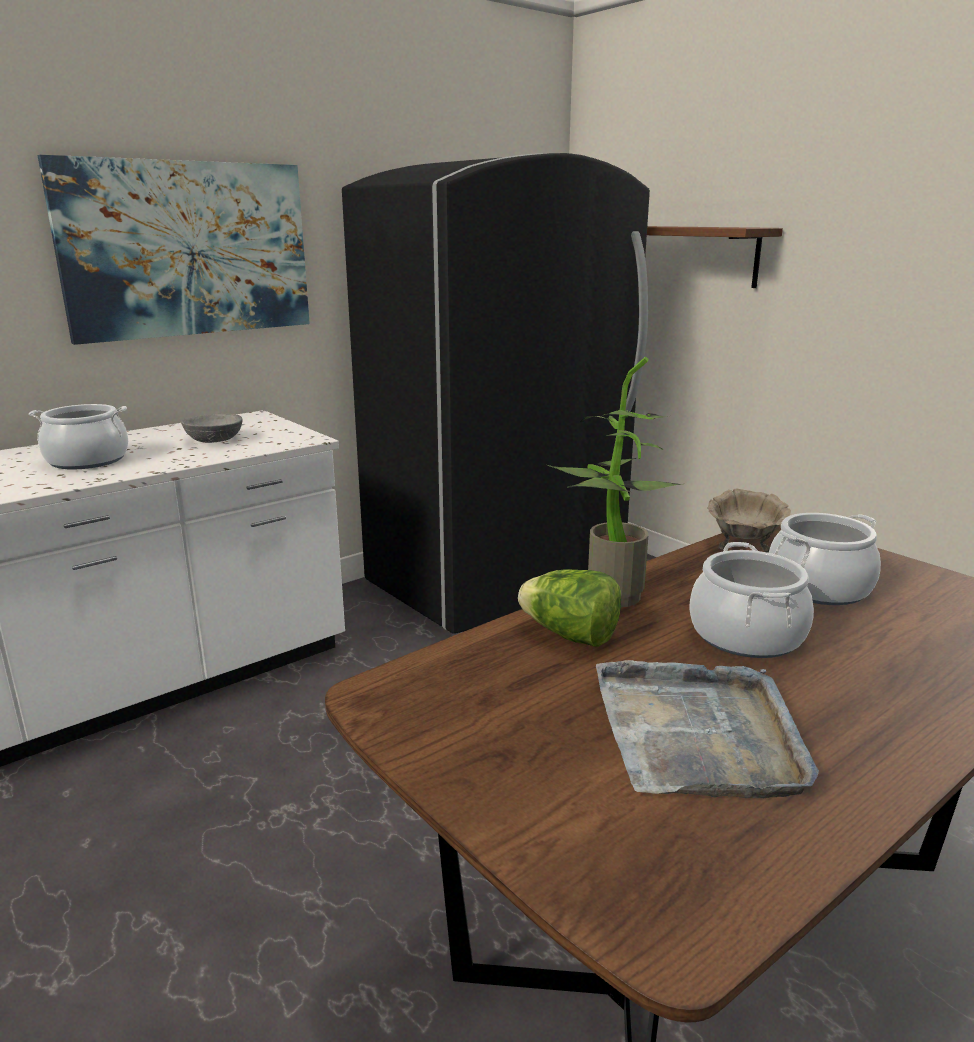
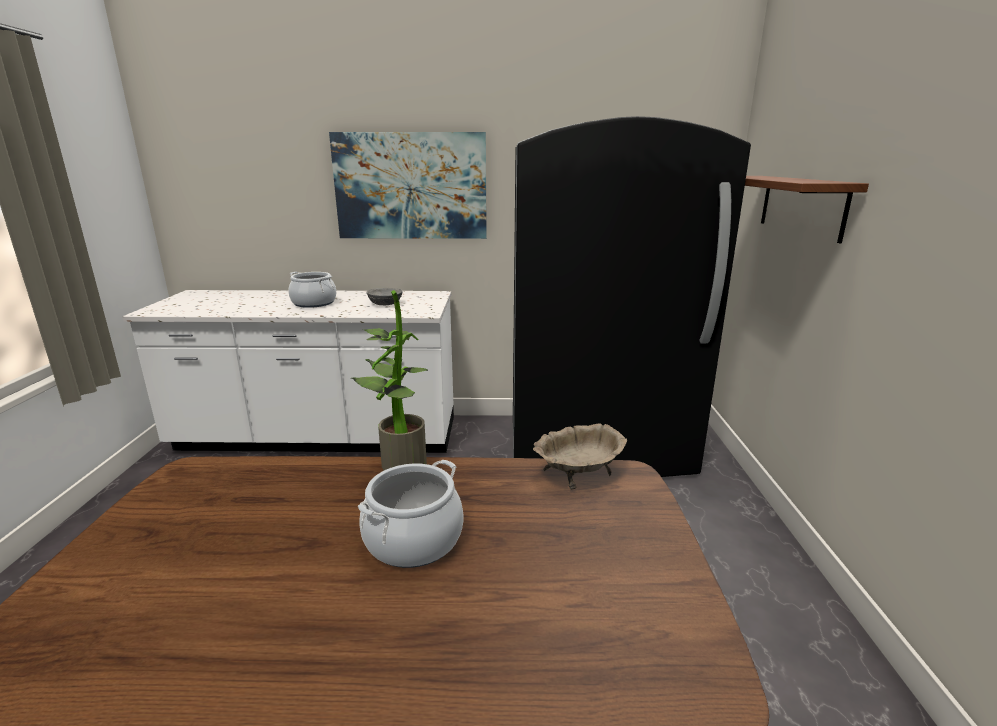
camera: 40 degrees right, 0 degrees up
(570, 636) = (324, 485): lettuce -> none
(698, 733) = (238, 583): grey tray -> none
(819, 587) = (550, 534): cooking pot -> none

